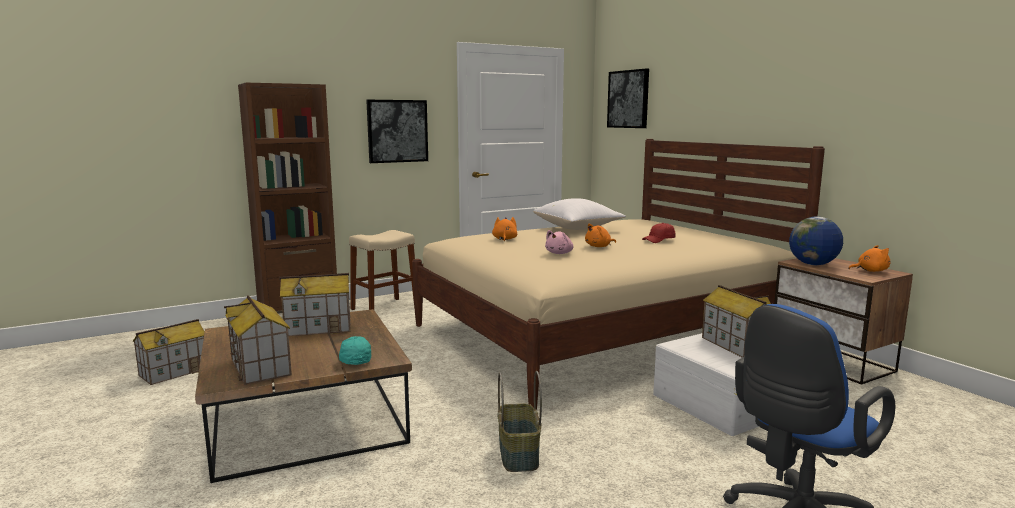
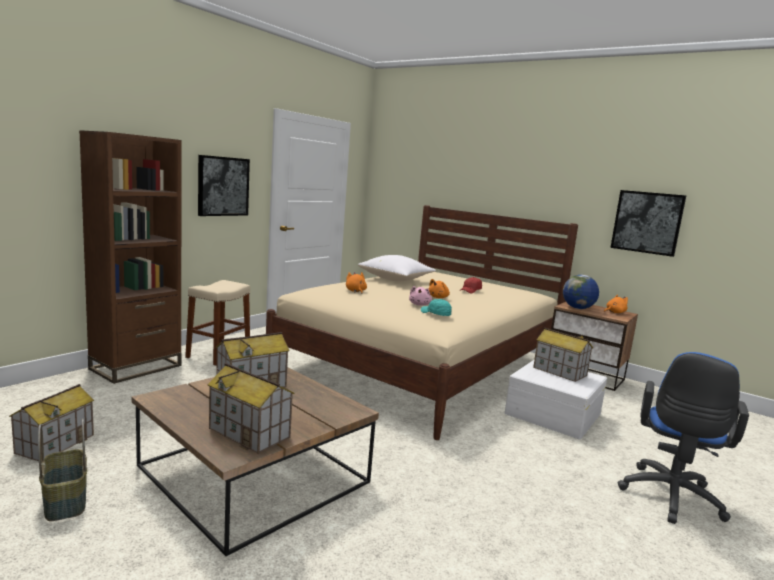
camera: 25 degrees left, 0 degrees up
(354, 359) = (327, 414): turquoise cap -> turquoise cap (435, 314)
(517, 454) = (460, 477): basket -> basket (64, 500)
(628, 99) = (404, 171): picture -> picture (647, 222)

